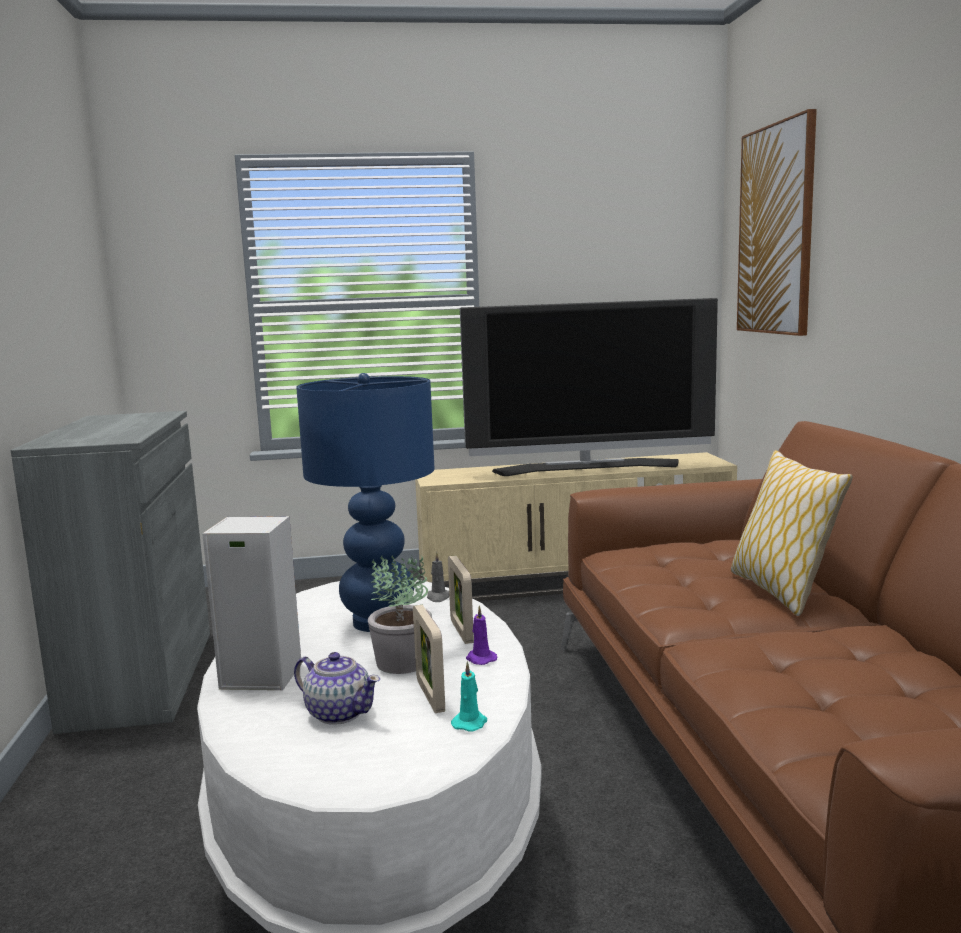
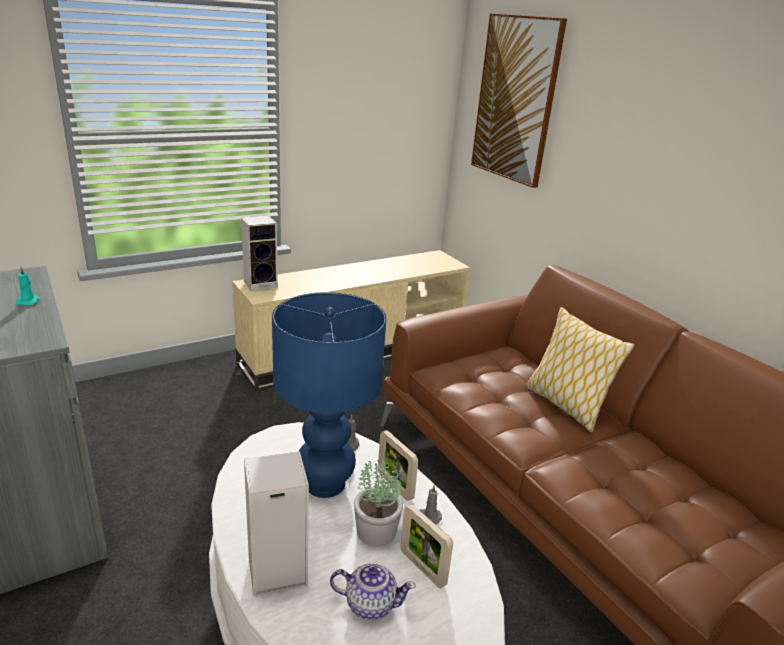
camera: 25 degrees left, 15 degrees up
(445, 473) = (261, 284): none -> speaker
(470, 723) = (469, 592): turquoise candle -> turquoise candle (29, 301)
(480, 659) = (428, 516): purple candle -> grey candle
(588, 468) = (370, 273): television -> none

